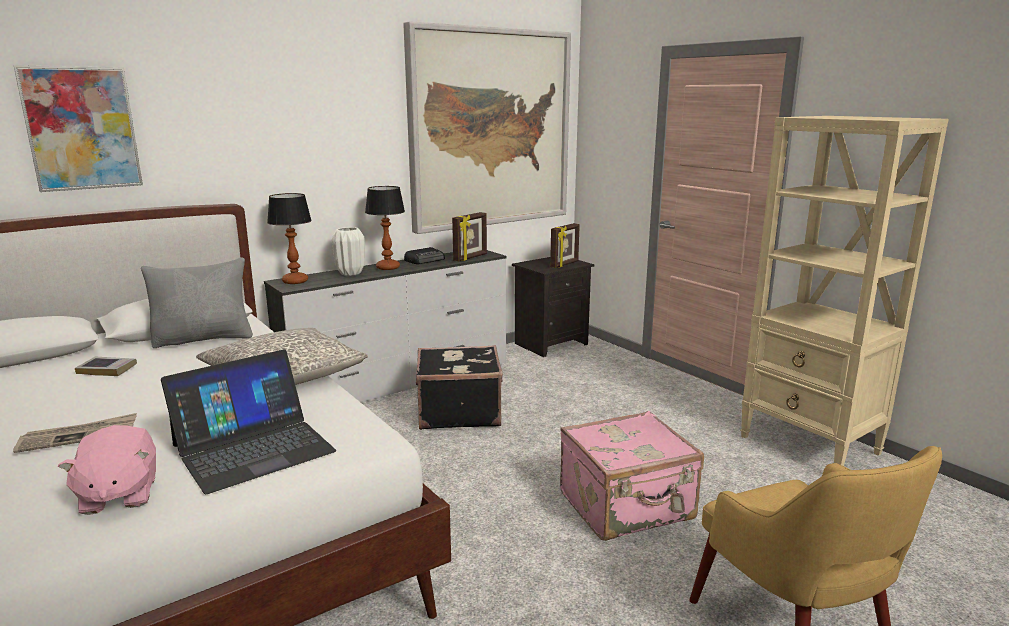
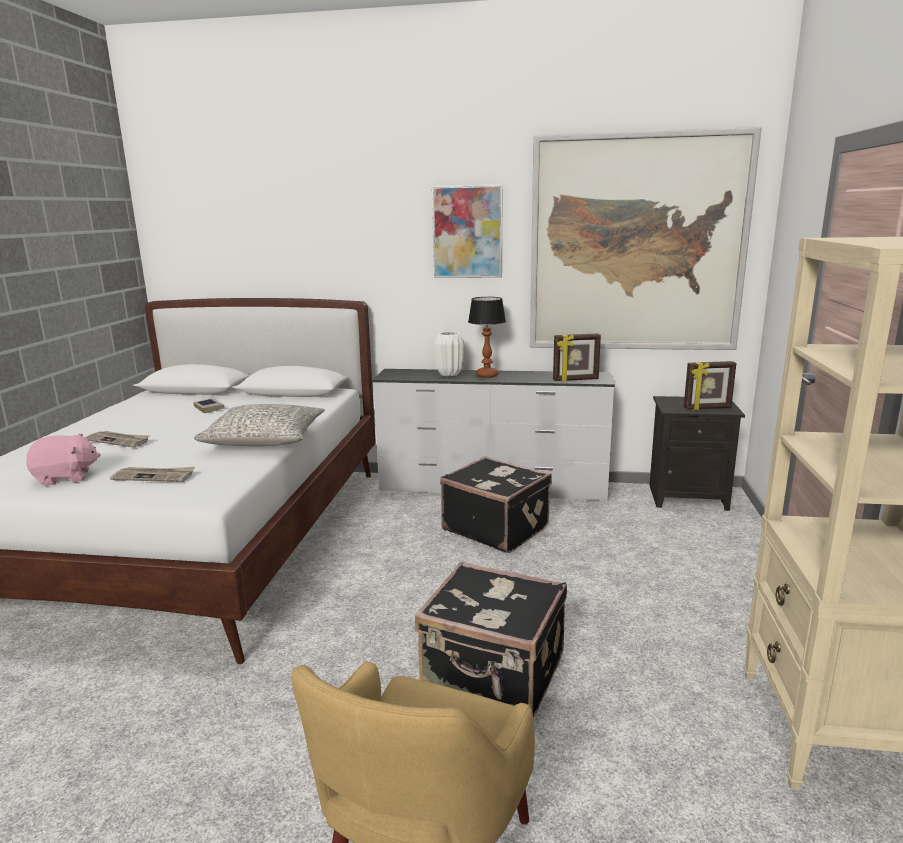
camera: 45 degrees right, 0 degrees up
(81, 128) = (265, 237): picture -> picture (467, 232)
(118, 495) = (66, 477): pink plush toy -> pink plush toy turned 135 degrees counterclockwise
(204, 339) = (287, 402): grey pillow -> none
(253, 448) = (154, 476): laptop -> newspaper
(295, 281) = (399, 373): table lamp -> none
(425, 260) = (532, 374): radio -> none
(627, 507) = (493, 673): pink suitcase -> black suitcase

